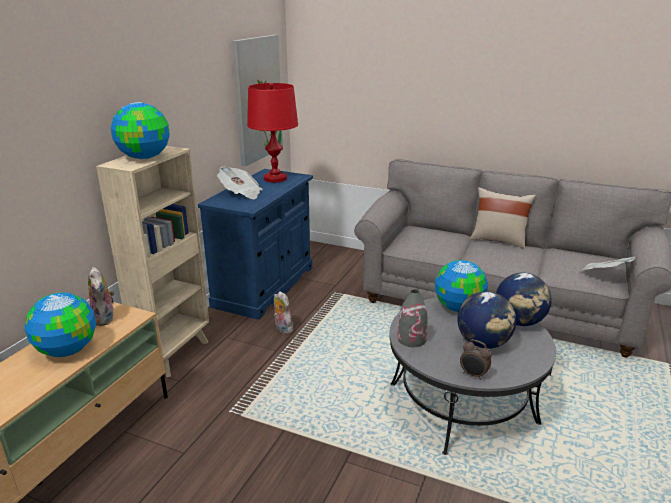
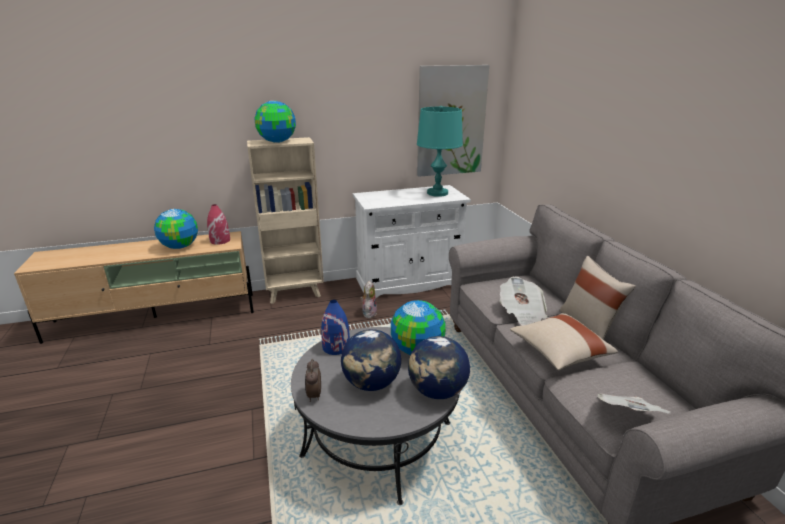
camera: 50 degrees right, 0 degrees up
(105, 319) = (220, 240): plush toy -> red vase
(241, 194) = (390, 195): newspaper -> newspaper (521, 313)
(264, 286) = (408, 282): blue cabinet -> white cabinet
(275, 178) = (437, 193): red table lamp -> turquoise table lamp
(412, 339) = (336, 347): grey vase -> blue vase
(518, 263) = (559, 352): none -> beige pillow

